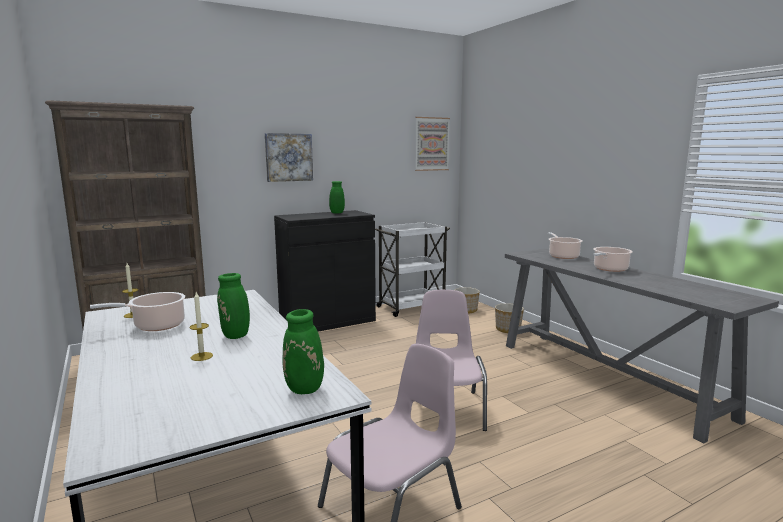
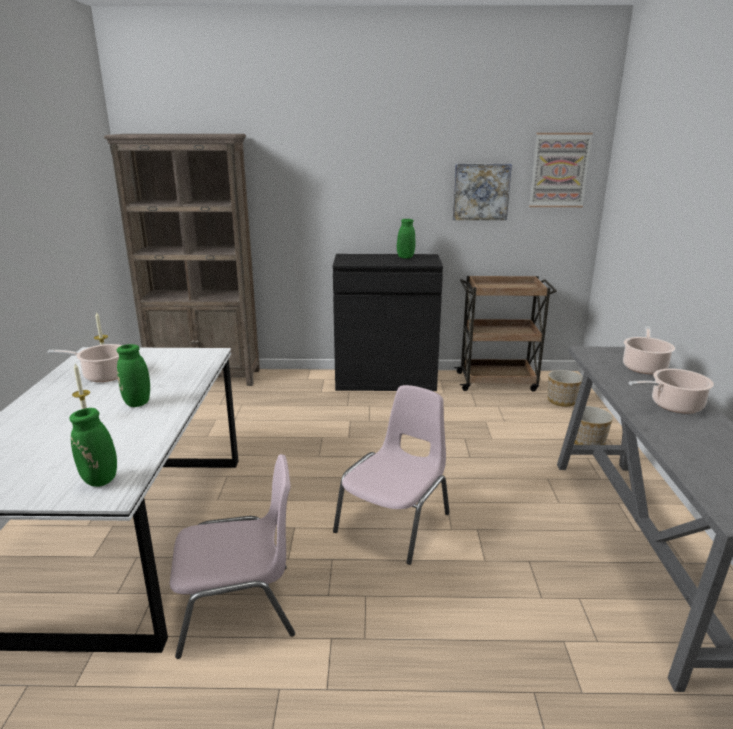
camera: 30 degrees right, 10 degrees up
(288, 157) = (356, 187): picture -> picture (481, 191)
(411, 307) = (498, 381): white cart -> brown cart

